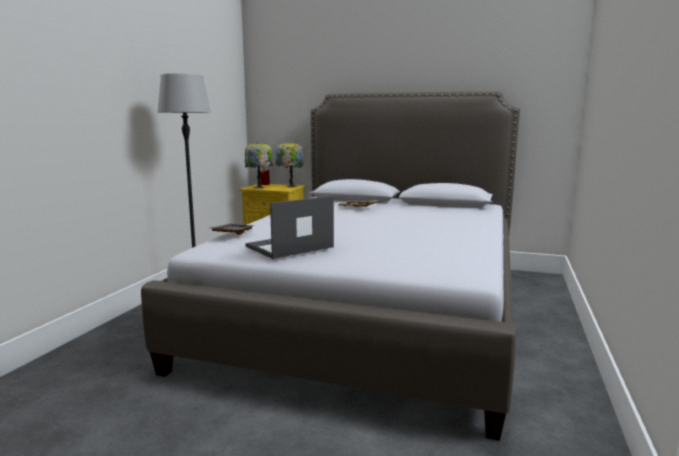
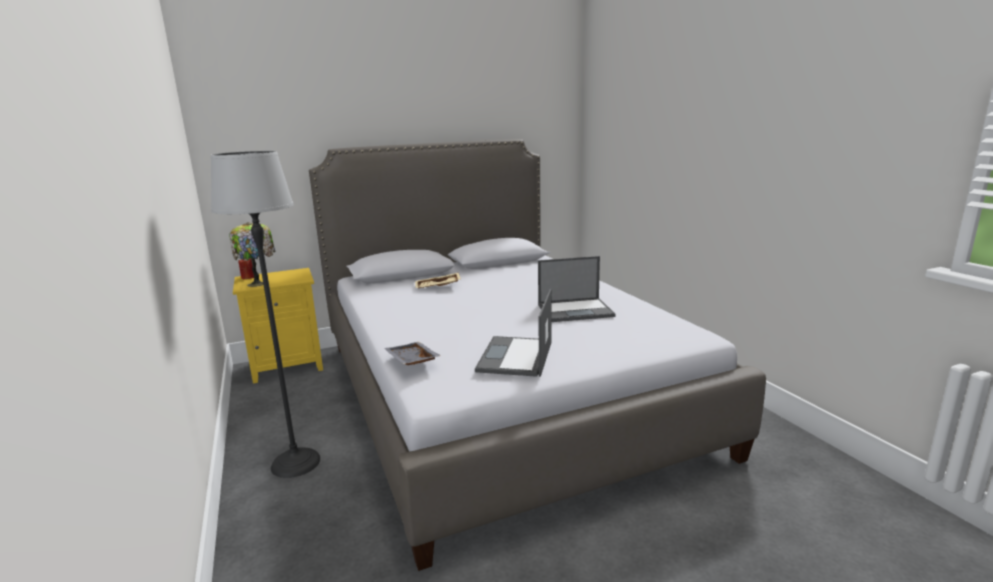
camera: 40 degrees left, 5 degrees up
(290, 186) = (293, 273): table lamp -> none
(413, 238) = (576, 310): none -> laptop

